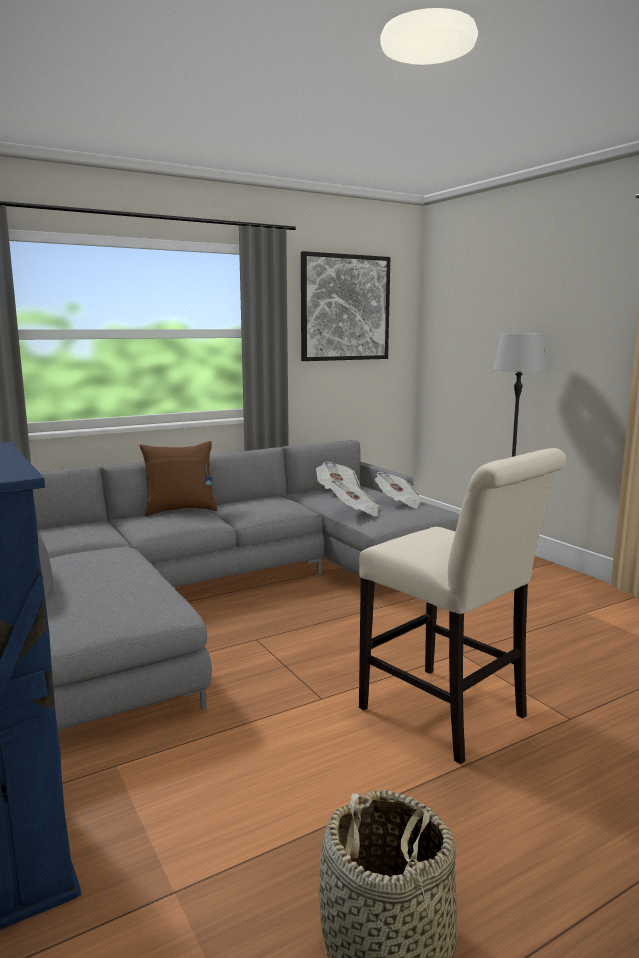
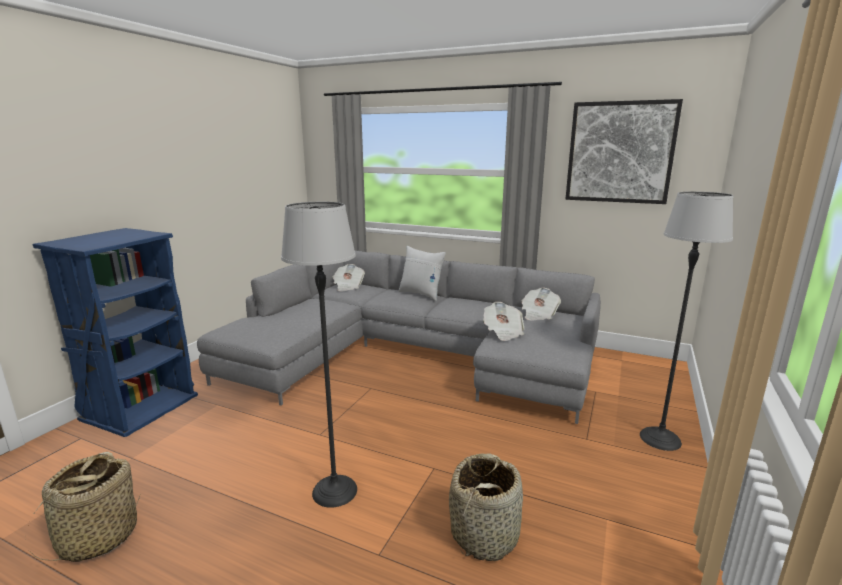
camera: 55 degrees right, 5 degrees up
(180, 511) = (421, 294): brown pillow -> grey pillow
(399, 502) = (554, 338): newspaper -> newspaper (348, 286)
(449, 717) = (334, 491): beige stool -> floor lamp
(573, 662) = (485, 534): none -> basket

